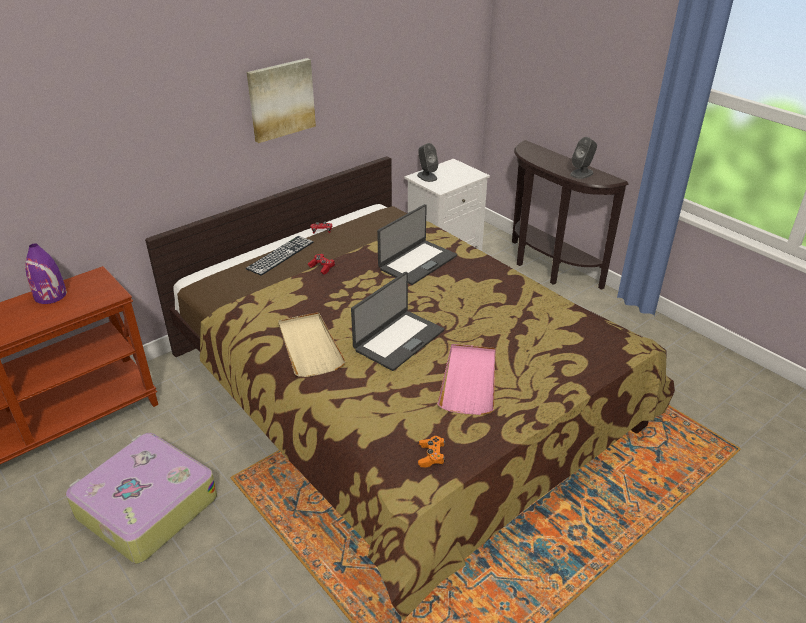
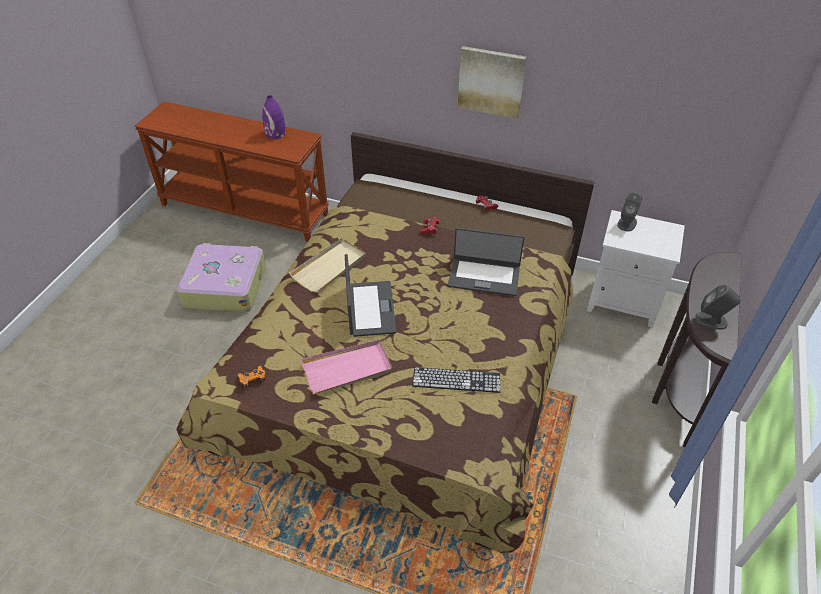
camera: 60 degrees right, 10 degrees up
(280, 255) = (432, 201): keyboard -> keyboard (456, 380)
(398, 340) = (369, 309): laptop -> laptop turned 105 degrees counterclockwise

